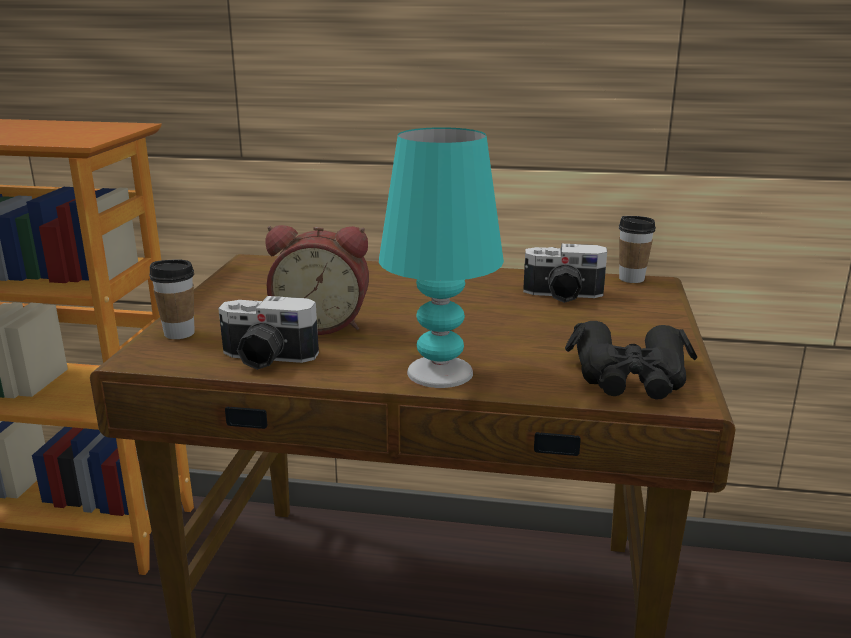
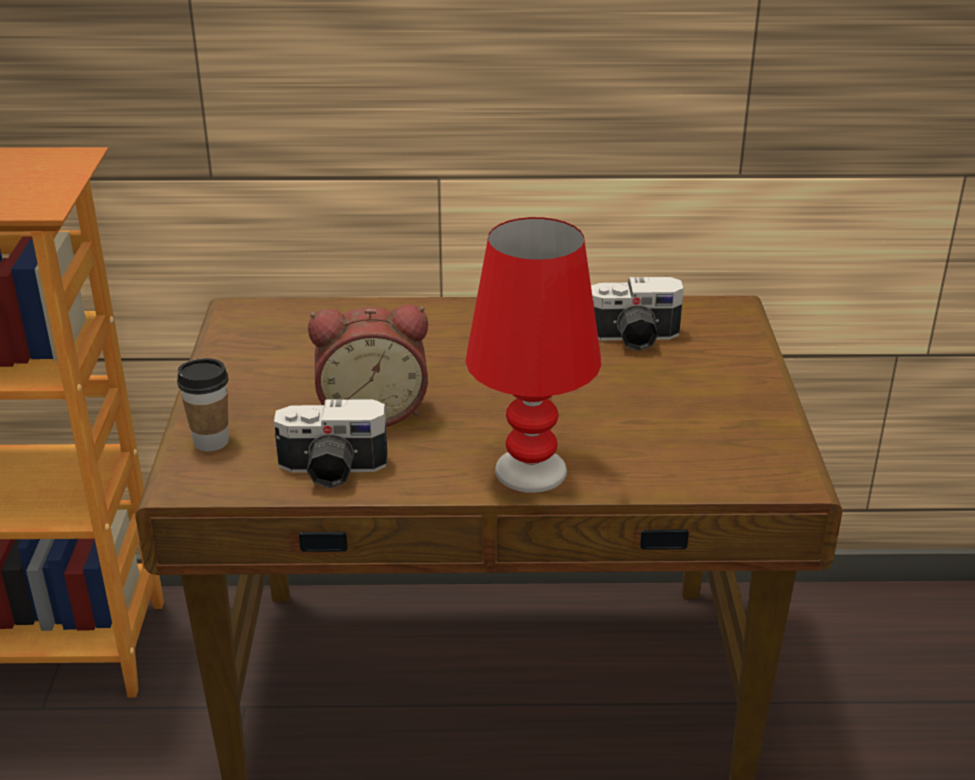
camera: 10 degrees left, 10 degrees up
(440, 372) = (530, 470): turquoise table lamp -> red table lamp
(630, 377) = (730, 456): black binoculars -> none
(631, 279) = (705, 303): cup -> none

